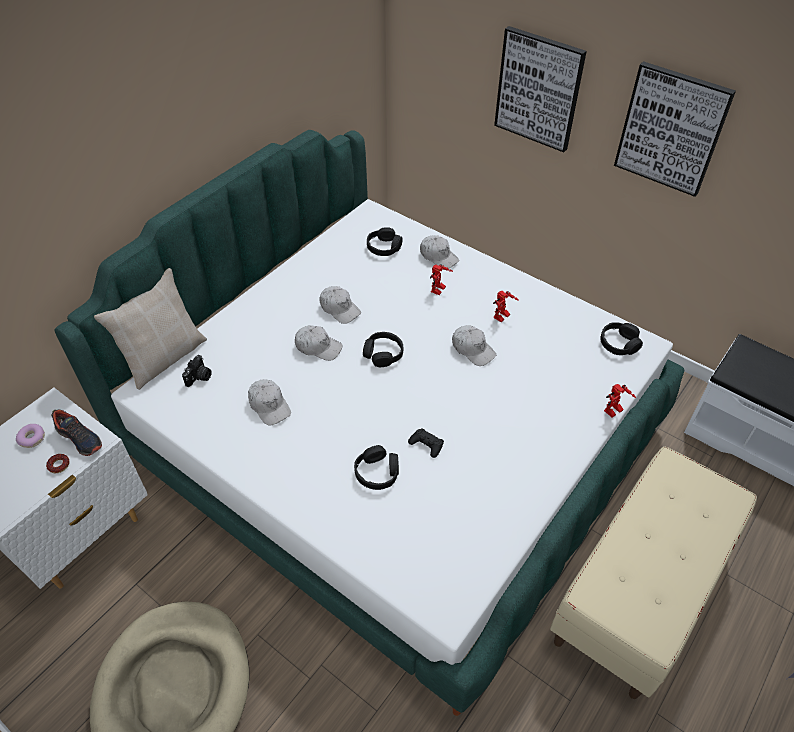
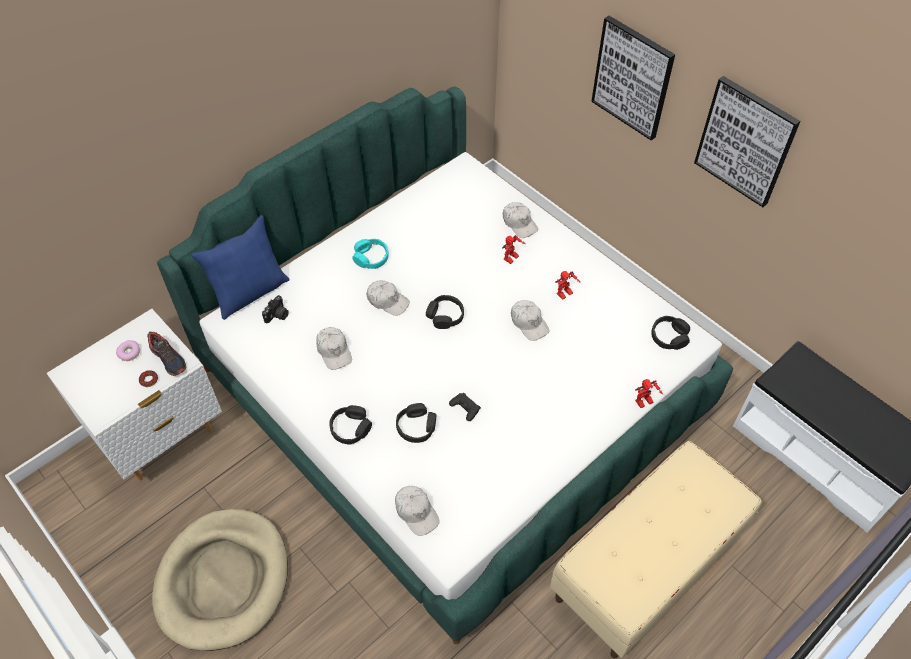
camera: 10 degrees right, 5 degrees up
(164, 357) = (250, 292): beige pillow -> blue pillow
(292, 307) = (371, 258): none -> turquoise headphones
(339, 309) = (414, 265): white cap -> white cap (416, 512)
(384, 247) = (469, 206): black headphones -> black headphones (350, 428)

